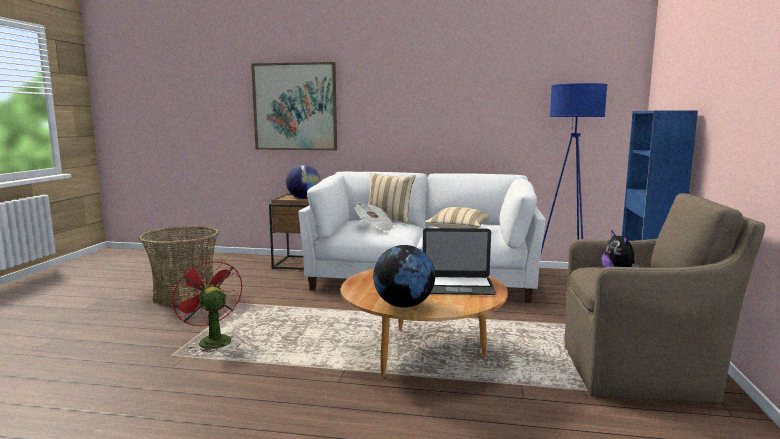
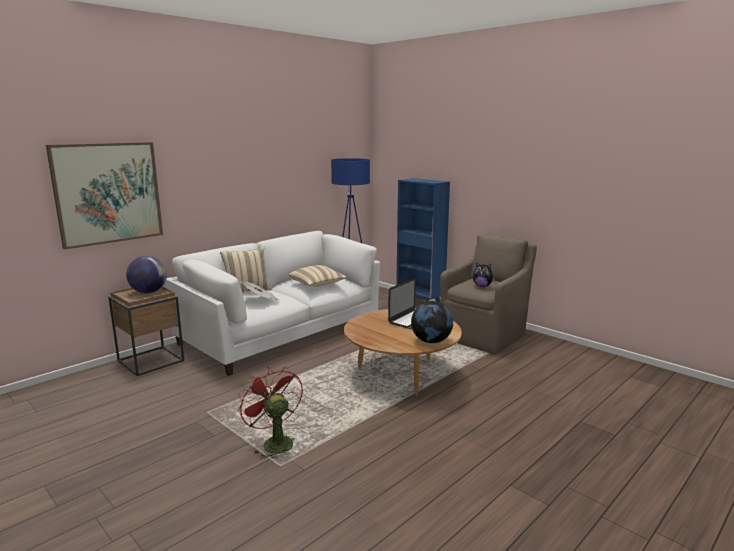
camera: 55 degrees left, 5 degrees up
(184, 294) = (127, 434): basket -> none
(211, 341) = (274, 442): red fan -> red fan turned 60 degrees clockwise

